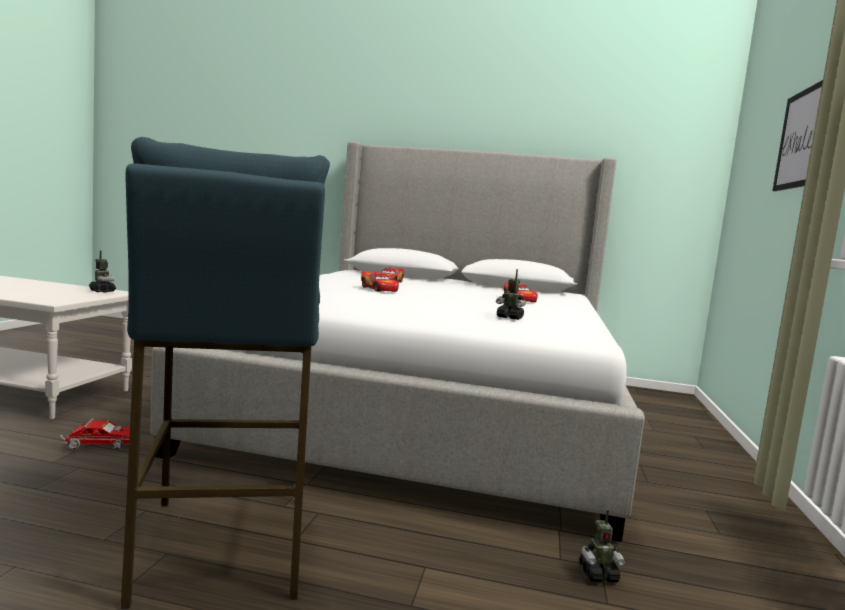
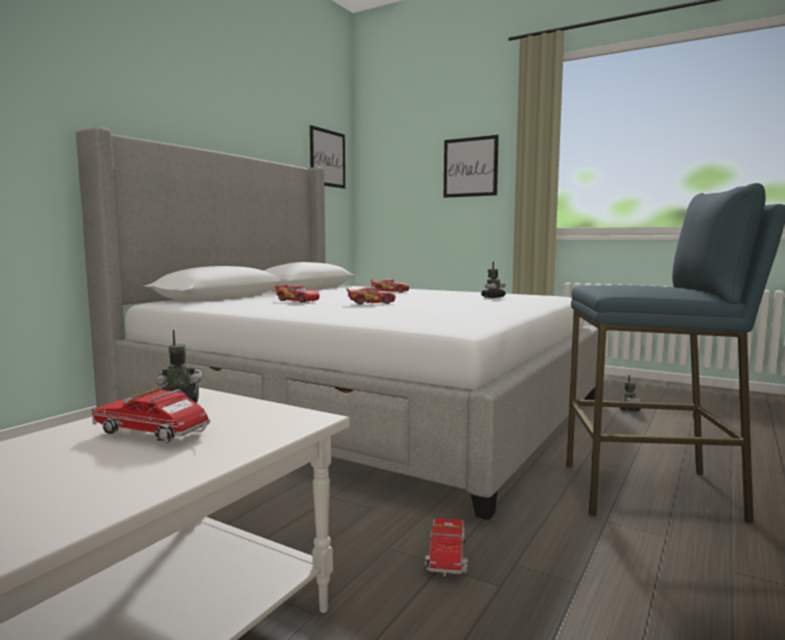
camera: 70 degrees left, 0 degrees up
(41, 290) = (157, 435): none -> toy truck
(667, 145) = (327, 158): none -> picture

